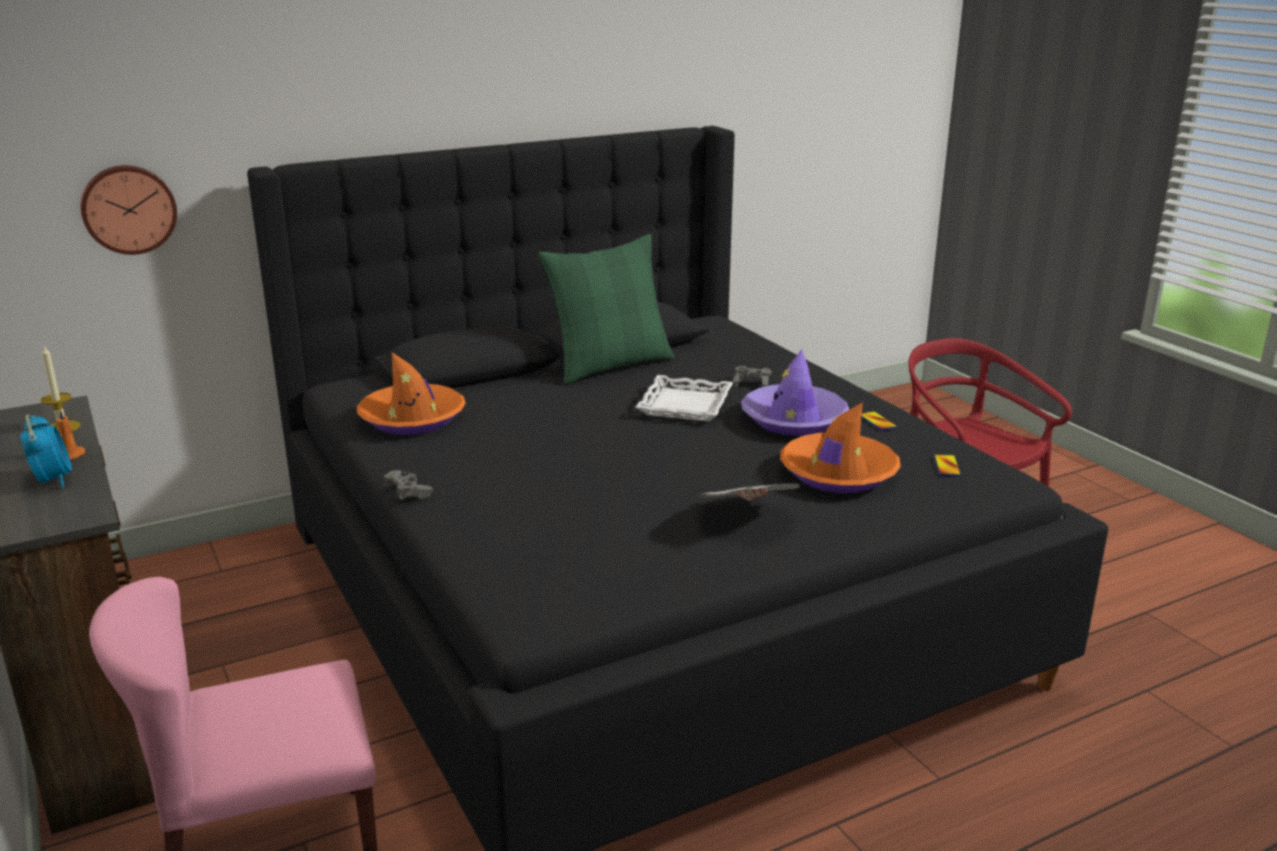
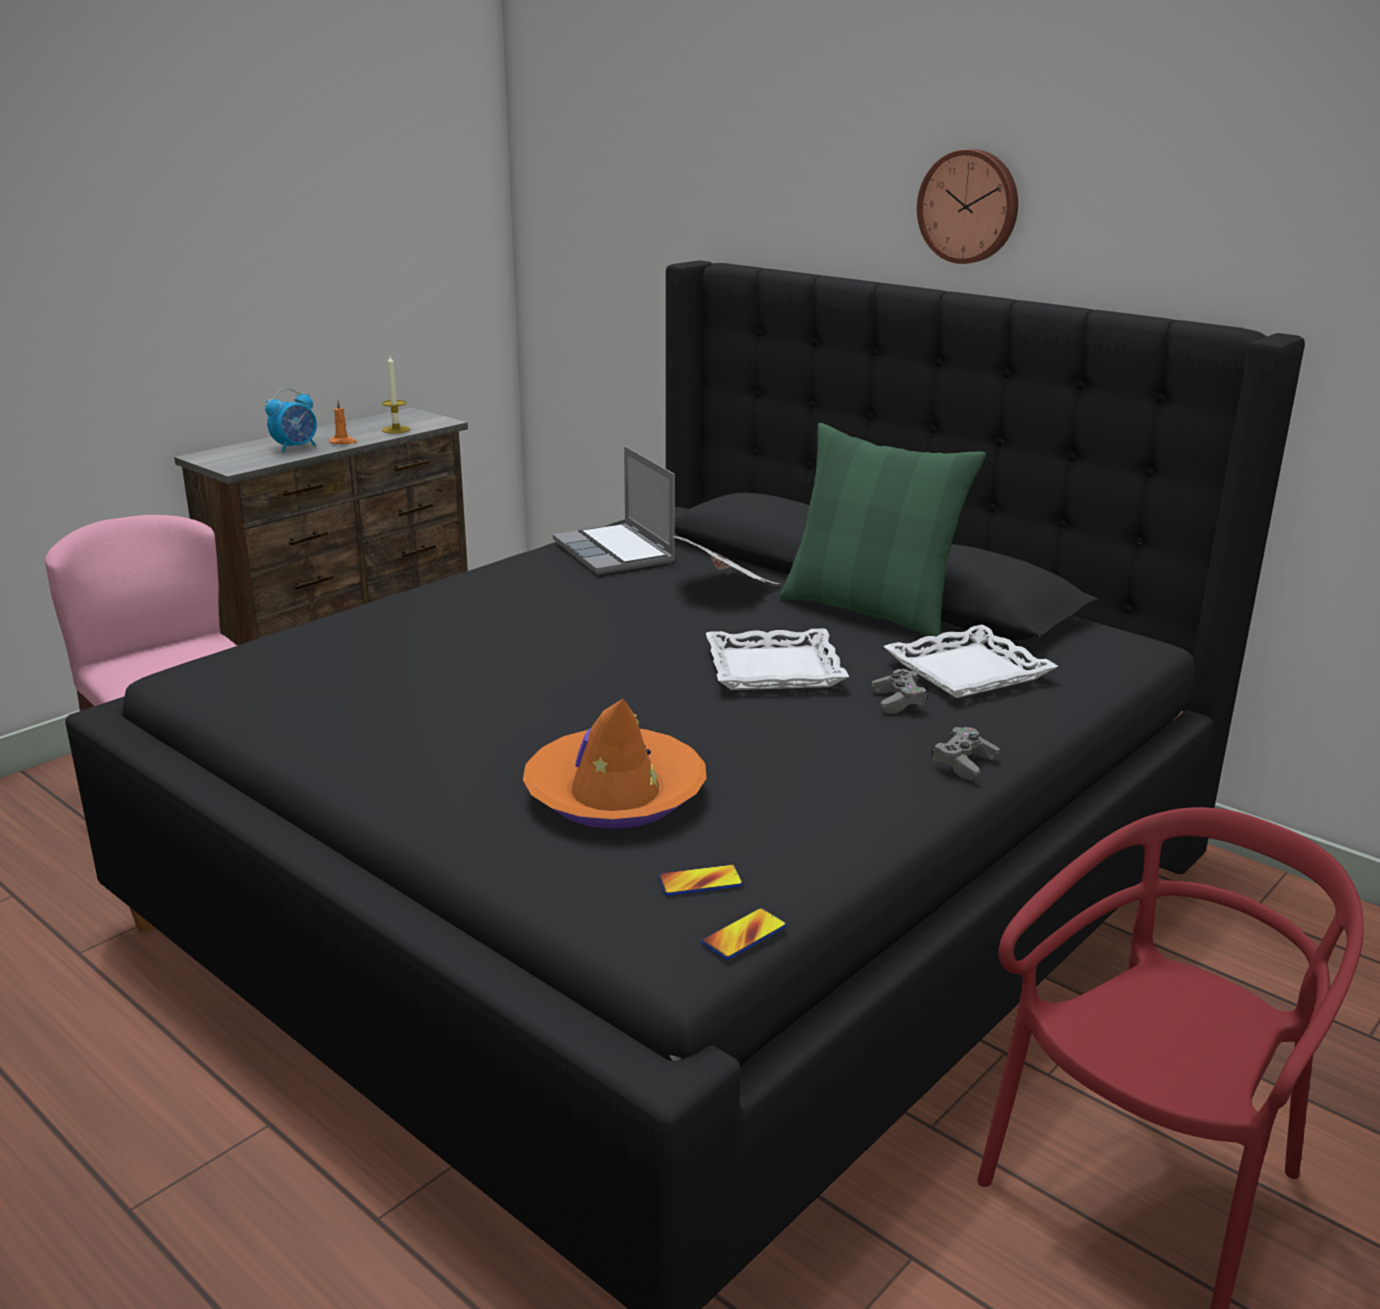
camera: 70 degrees right, 0 degrees up
(128, 209) = (624, 281): wall clock -> wall clock (969, 206)
(408, 493) = (437, 583): grey game controller -> grey game controller (964, 763)
(412, 419) = (616, 552): orange hat -> laptop
(721, 361) = (967, 671): none -> white tray
(747, 516) = (450, 747): newspaper -> newspaper (725, 588)
(793, 419) = (788, 744): purple hat -> none
(877, 422) = (838, 809): phone -> phone (744, 935)

